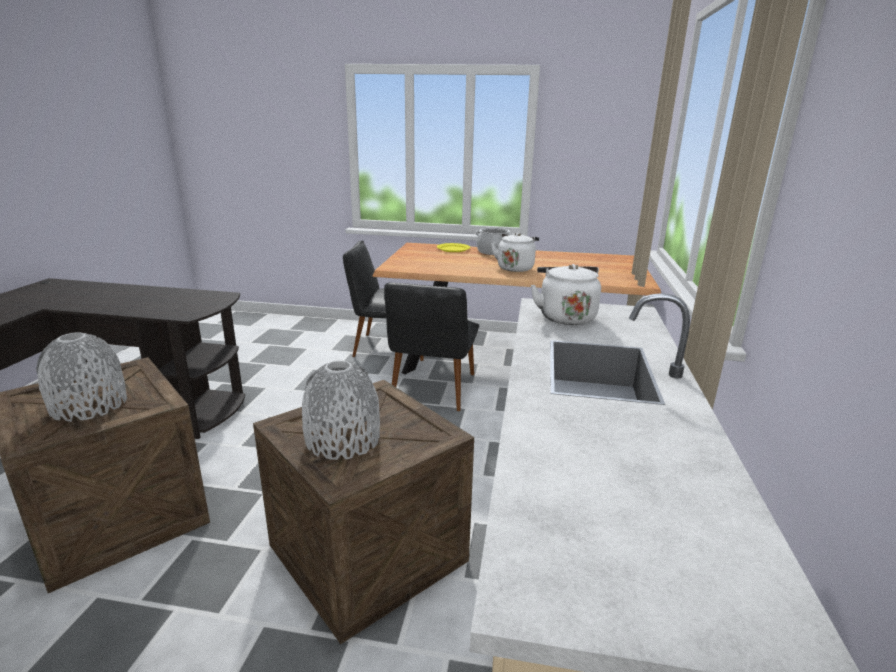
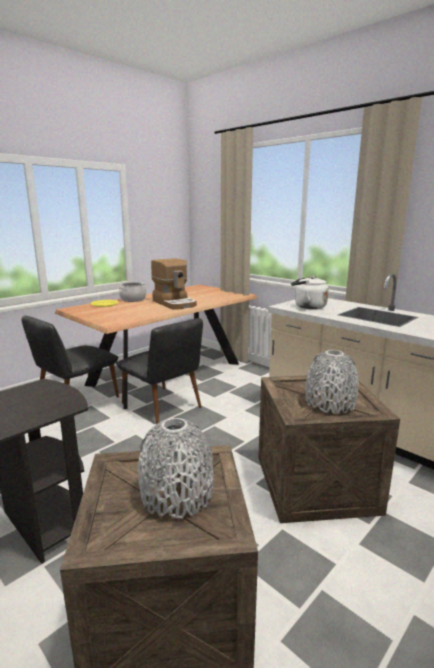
camera: 55 degrees left, 5 degrees down
(515, 268) = (175, 303): white kettle -> coffee machine

